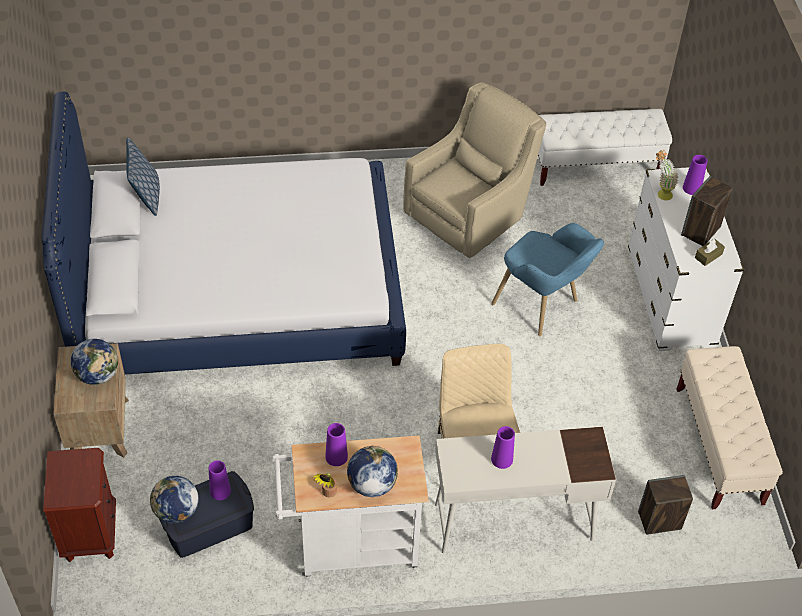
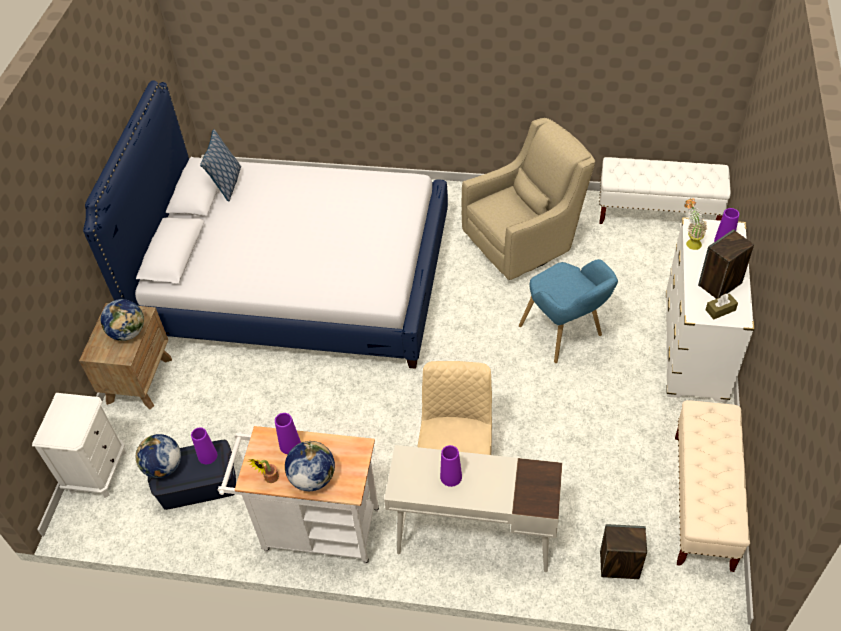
camera: 20 degrees right, 0 degrees up
(90, 533) = (98, 471): brown nightstand -> white nightstand

